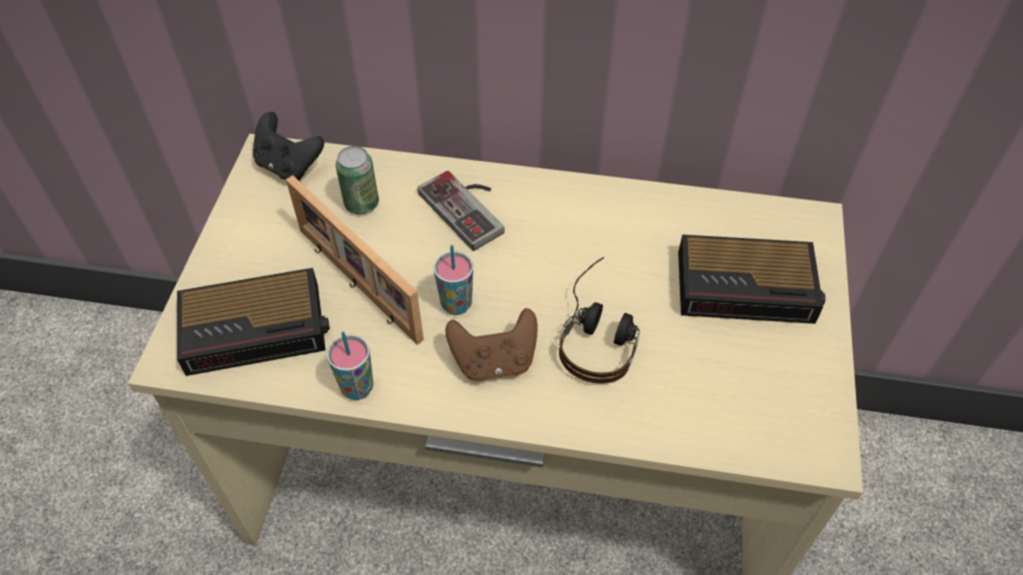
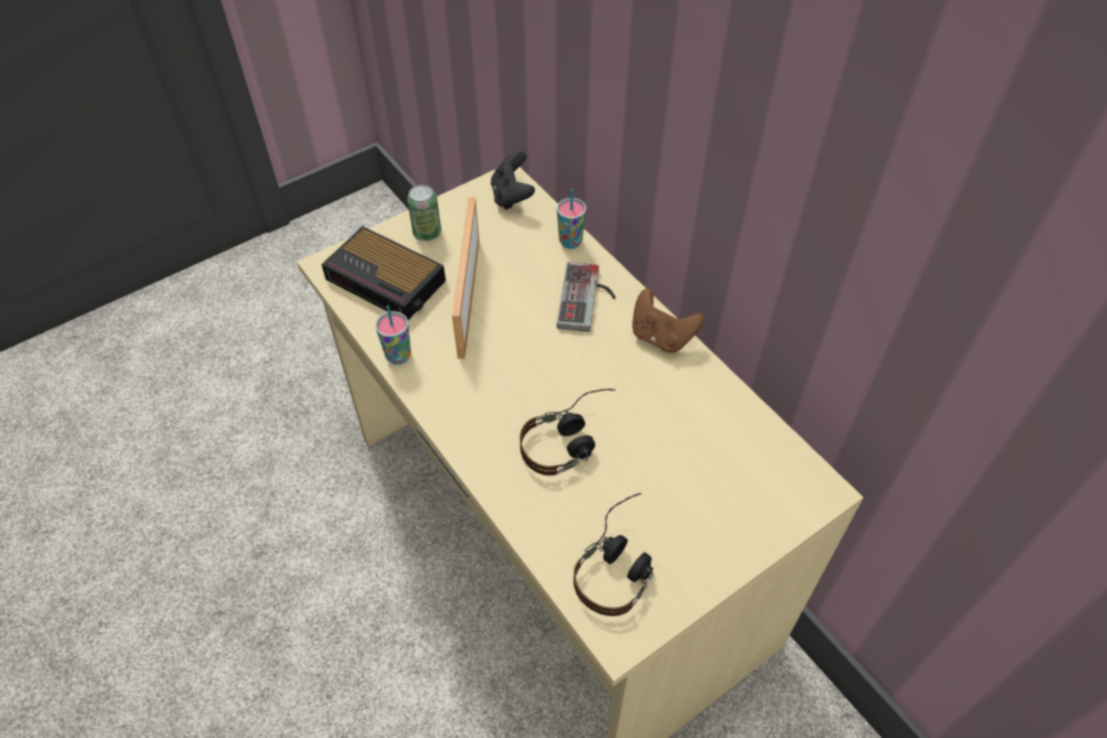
camera: 45 degrees right, 0 degrees up
(361, 204) = (526, 250): can -> can (427, 233)
(456, 304) = (507, 353): cup -> cup (570, 242)
(494, 361) = (488, 403): brown game controller -> brown game controller (661, 337)
(748, 287) = (709, 493): alarm clock -> none
(756, 397) = (620, 563): none -> headphones

